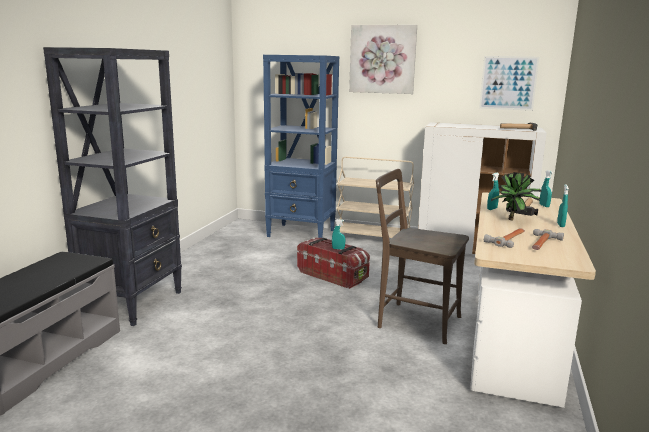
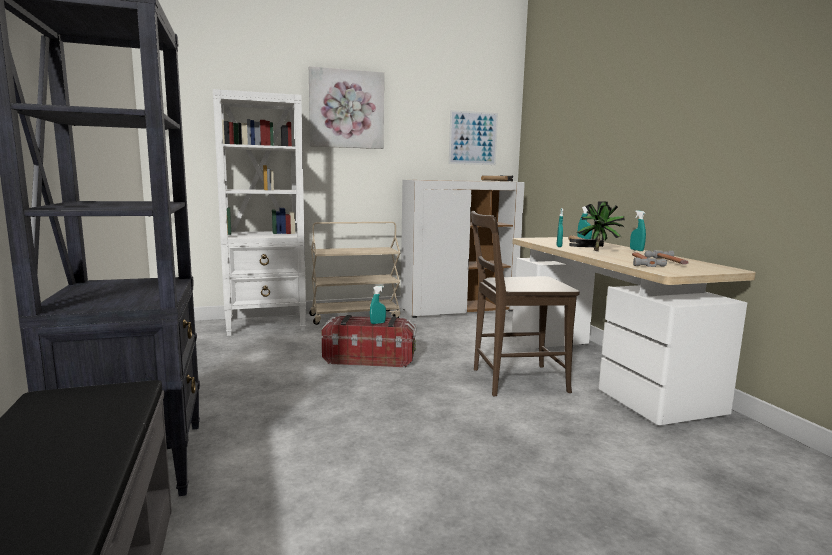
camera: 35 degrees left, 5 degrees down
(301, 233) = (266, 325): blue bookcase -> white bookcase

